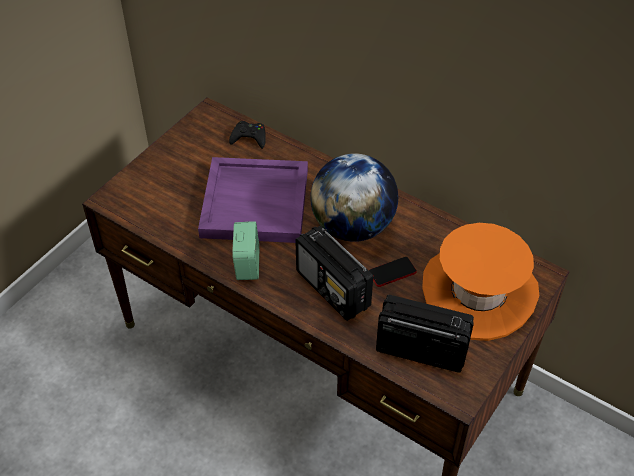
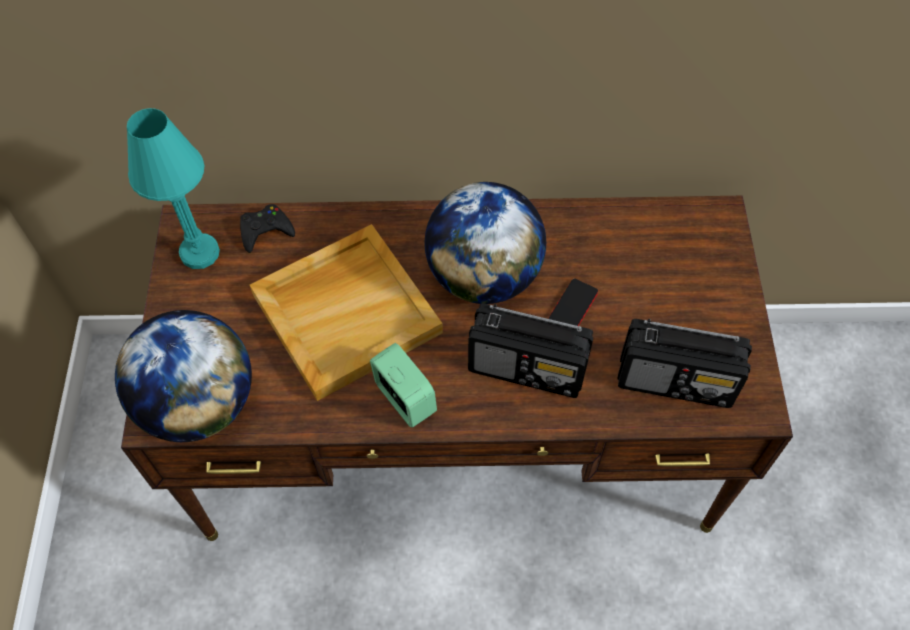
camera: 35 degrees left, 10 degrees up
(138, 205) = (199, 404): none -> globe
(204, 131) = (200, 253): none -> turquoise table lamp
(256, 202) = (347, 312): purple tray -> beige tray
(420, 349) = (676, 381): radio -> radio turned 150 degrees counterclockwise
(478, 293) = (679, 276): orange hat -> none

